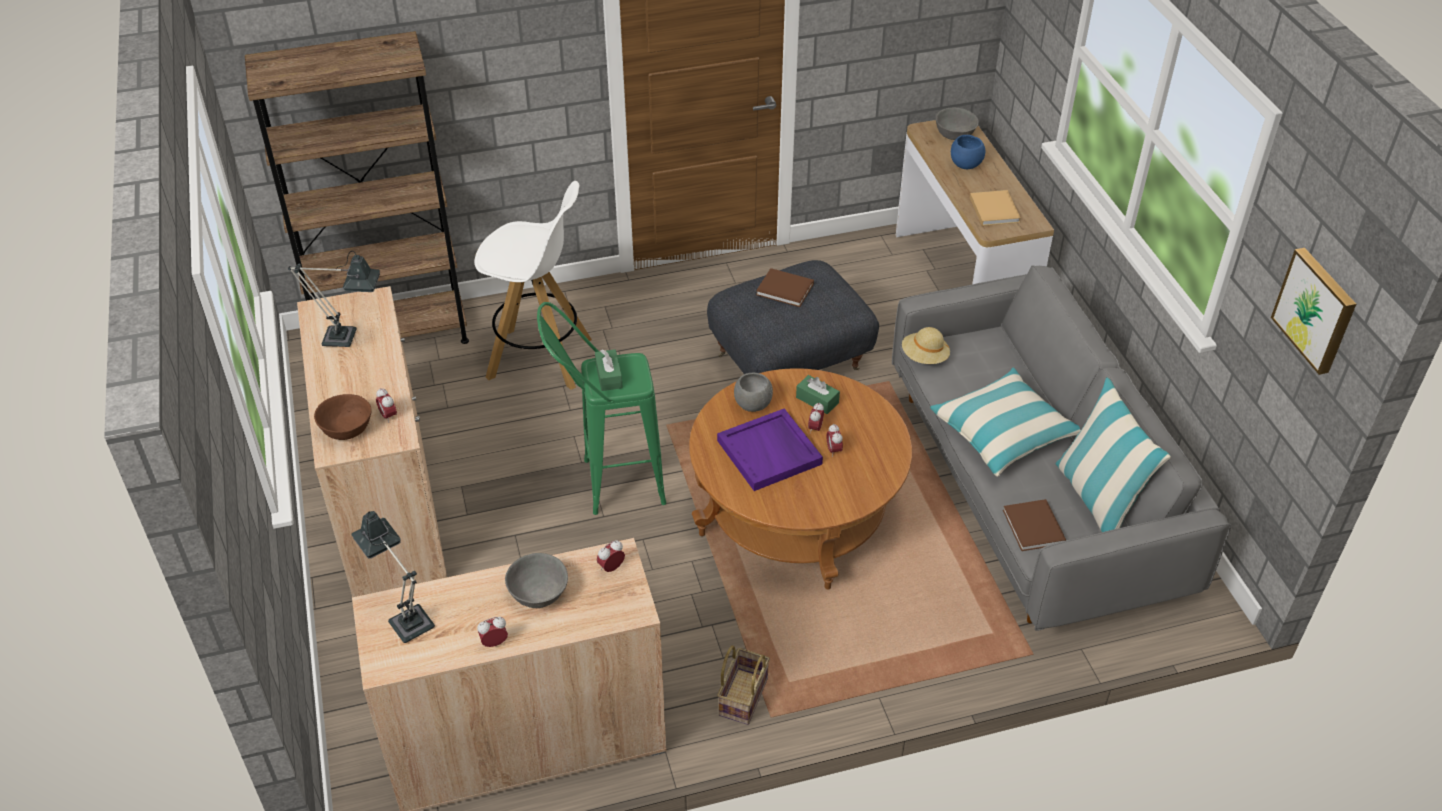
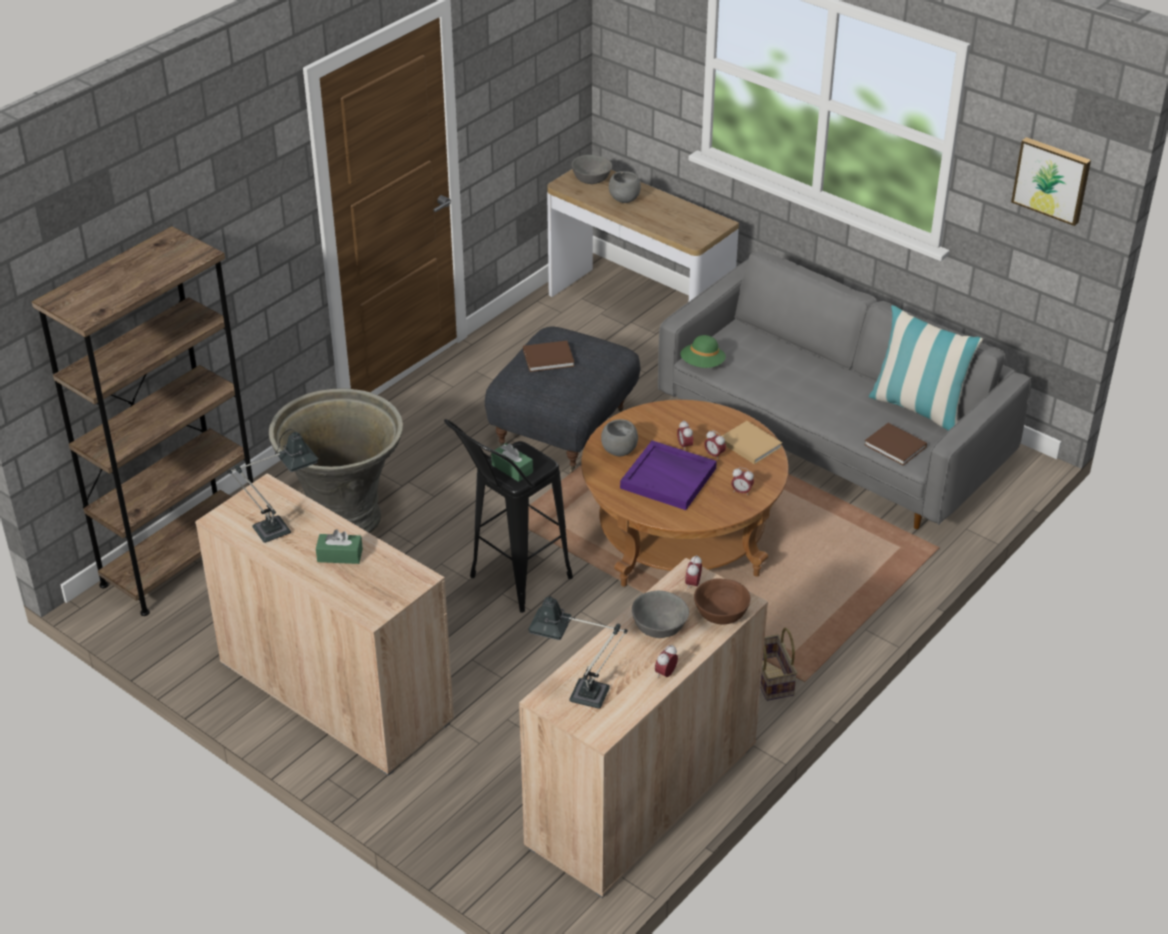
camera: 35 degrees left, 5 degrees down
(346, 428) = (364, 592): brown bowl -> brown bowl (720, 613)
(388, 416) = (389, 567): alarm clock -> alarm clock (741, 492)
(541, 358) = (346, 517): white stool -> grey planter
(608, 484) = (510, 585): green stool -> black stool
(817, 400) = (664, 426): green tissue box -> green tissue box (340, 555)
(924, 357) = (702, 364): beige hat -> green hat
(965, 165) = (624, 199): blue bowl -> grey bowl
(994, 209) = (680, 224): beige book -> beige book (749, 443)
(1003, 433) = (812, 393): pillow -> none

